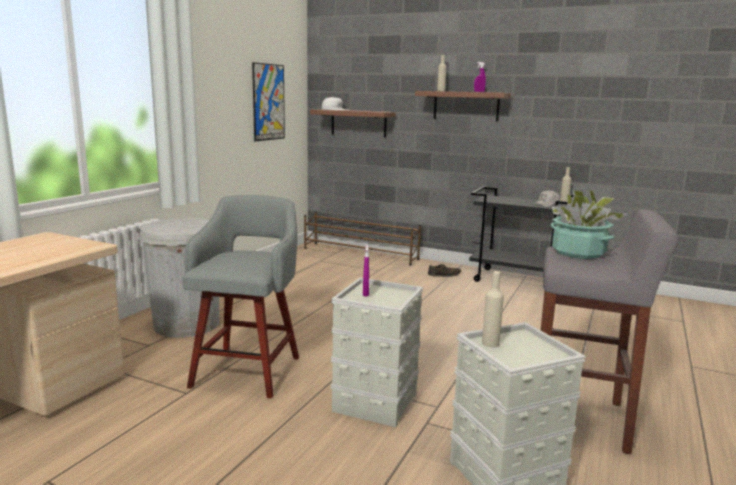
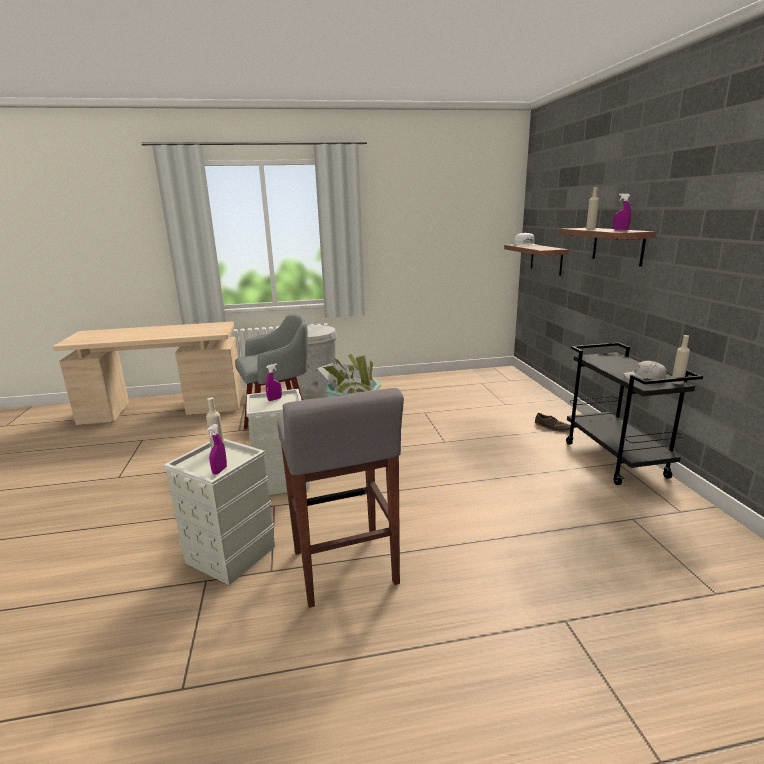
camera: 55 degrees right, 5 degrees up
(268, 102) = (460, 239): picture -> none
(360, 254) = (526, 387): brown shoe rack -> none
(547, 351) = (220, 470): none -> purple spray bottle

